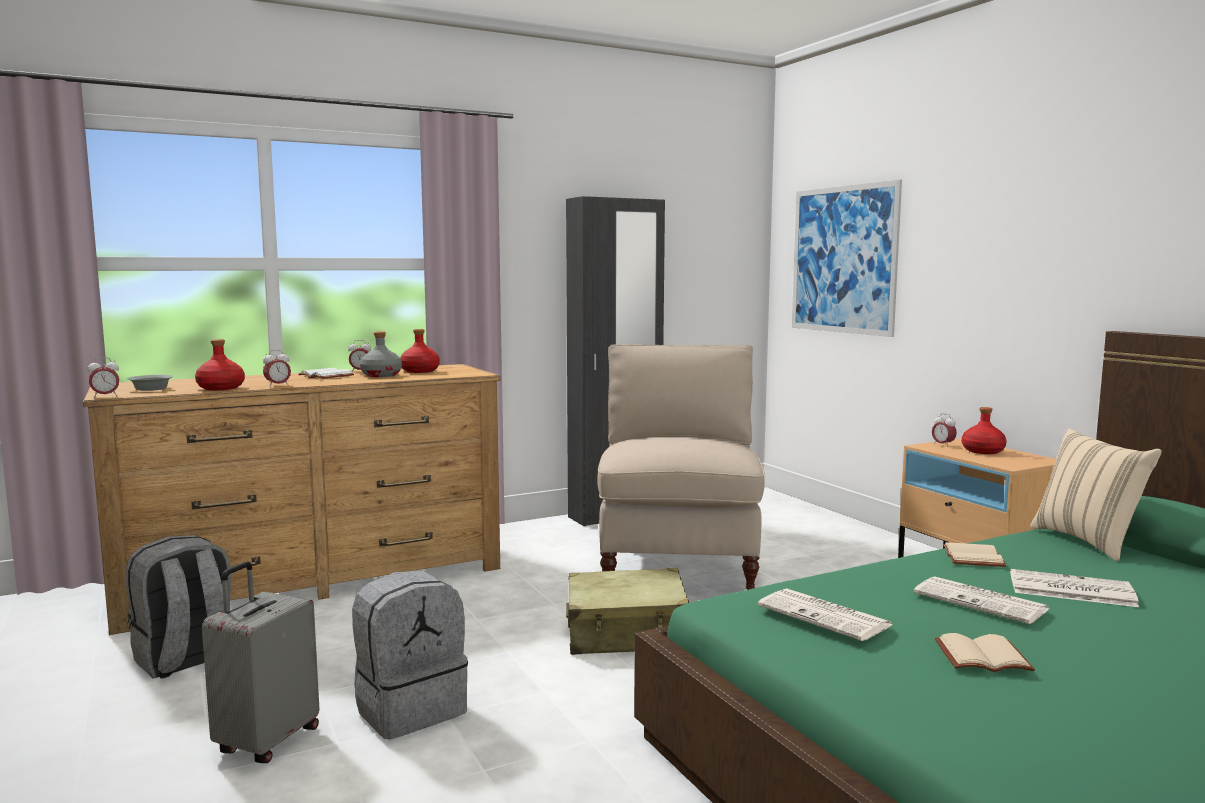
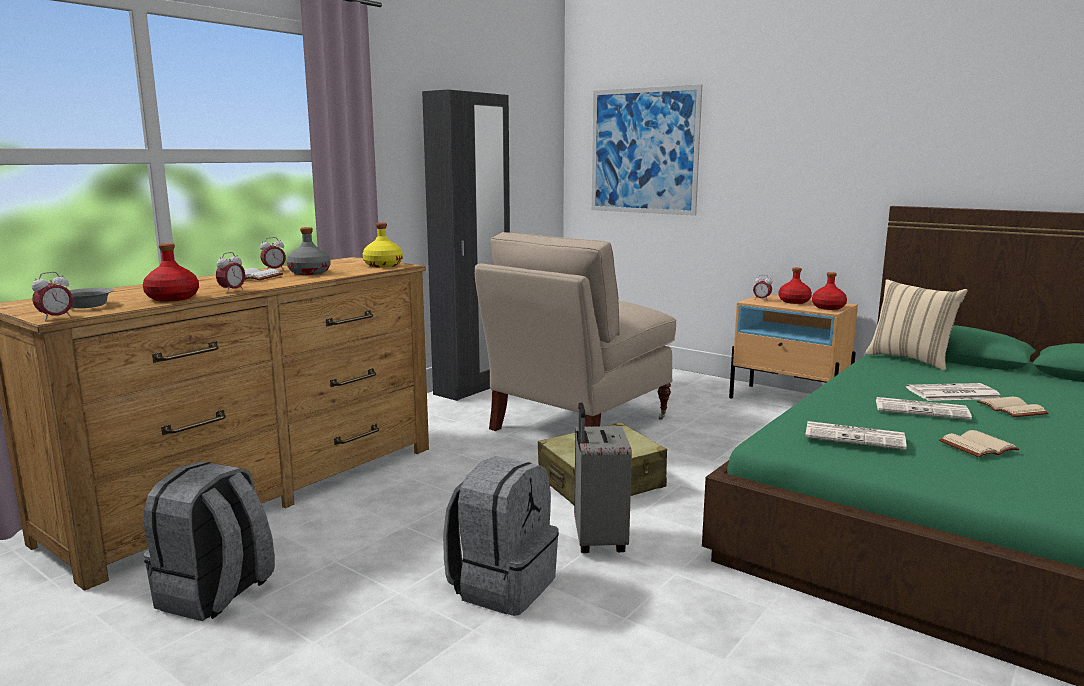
camera: 25 degrees left, 5 degrees up
(266, 741) = (405, 647): grey suitcase -> grey suitcase (597, 540)
(420, 371) = (336, 266): red bottle -> red bottle (828, 307)
(461, 373) = (382, 265): none -> yellow bottle
(678, 568) = (578, 424): beige chair -> beige chair turned 120 degrees counterclockwise
(975, 558) = (868, 380): beige book -> beige book (1013, 409)

